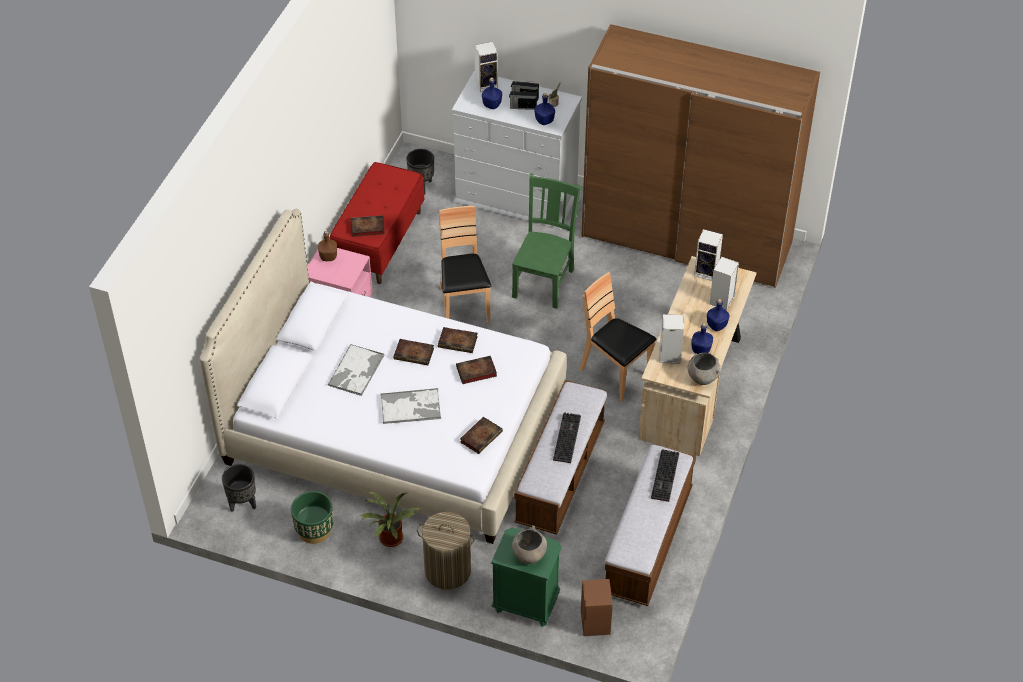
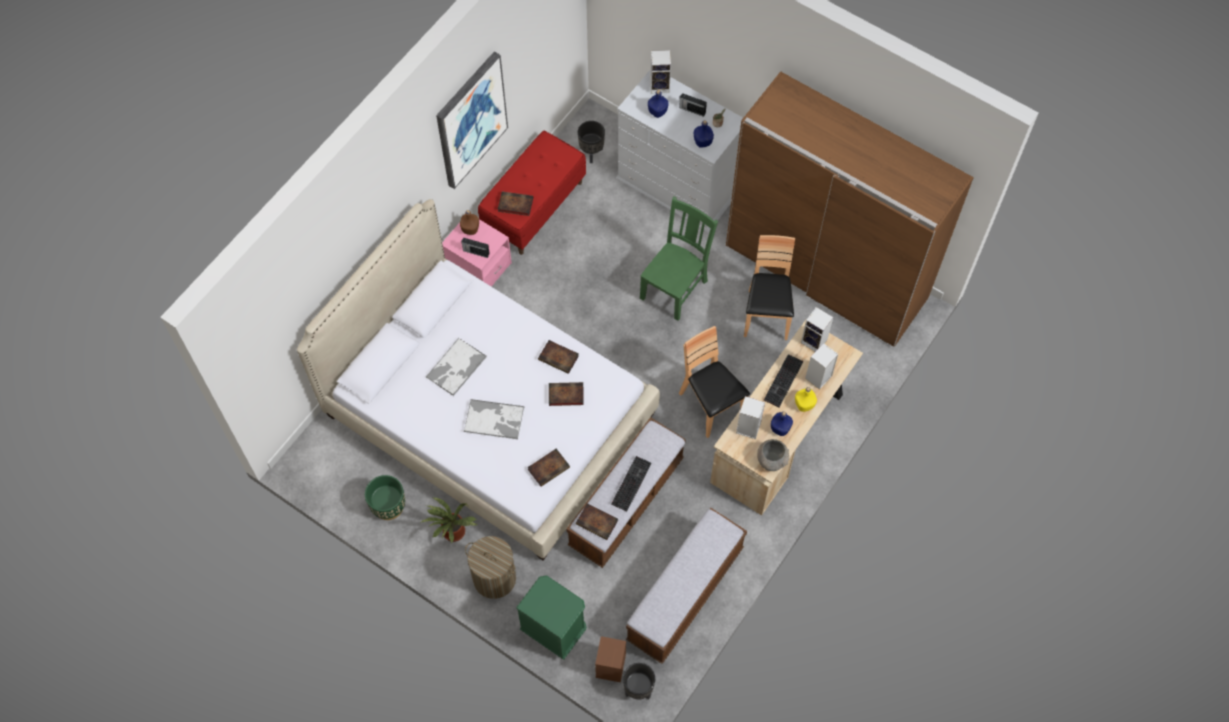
camera: 15 degrees right, 15 degrees up
(242, 504) = (333, 462): black planter -> black planter (638, 690)
(318, 128) = (470, 120): none -> picture
(415, 354) = (515, 361): book -> book (598, 522)
(463, 306) = (591, 297): brown chair -> brown chair (766, 315)
(522, 107) = (686, 121): radio -> radio (475, 252)
(529, 555) = (552, 609): grey bowl -> none
(666, 477) = (710, 549): keyboard -> keyboard (784, 382)
(716, 325) = (804, 404): blue bottle -> yellow bottle

